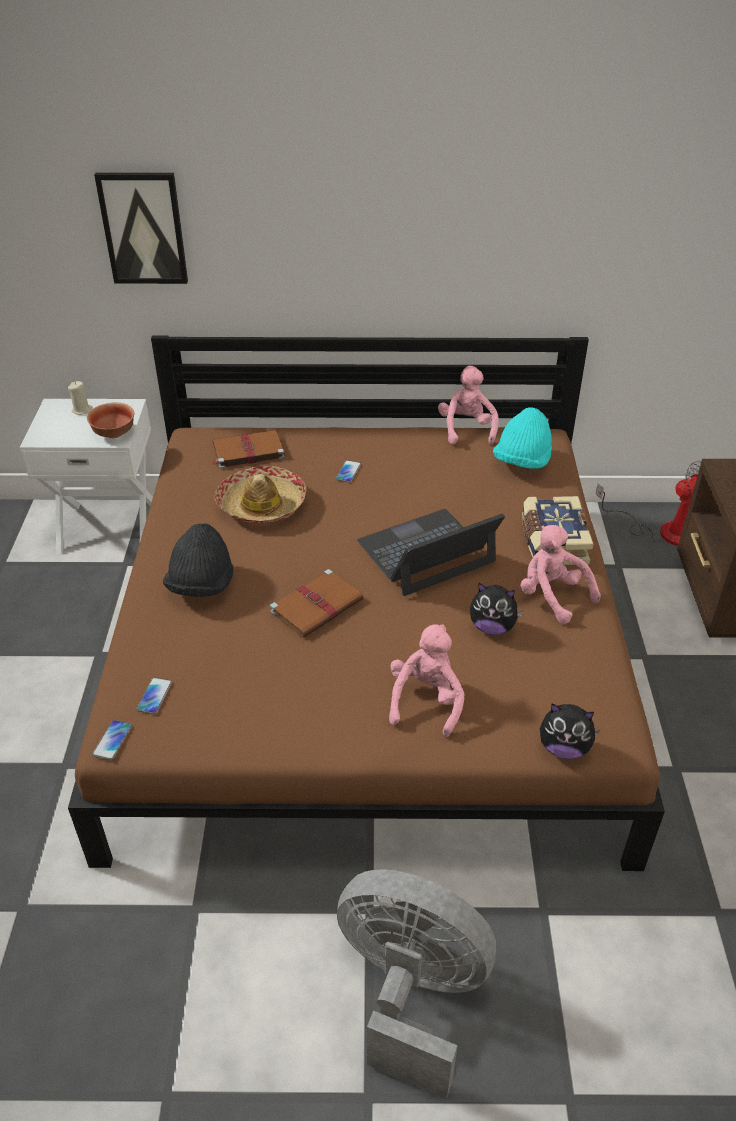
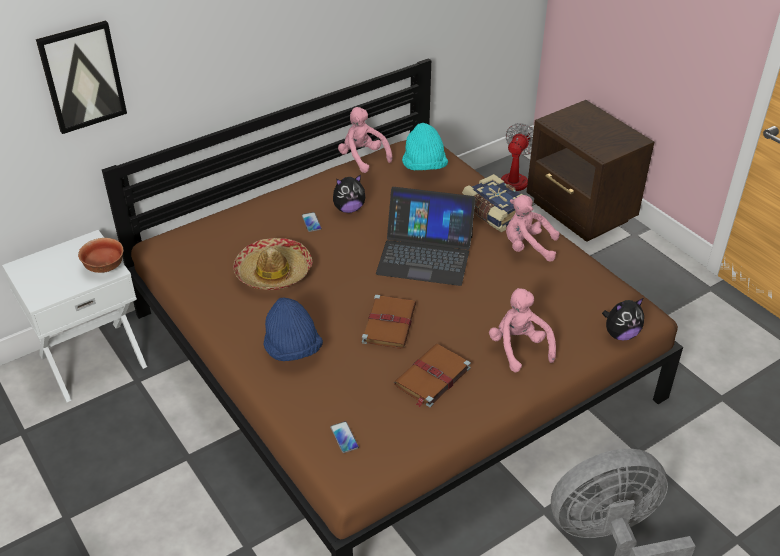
camera: 35 degrees left, 0 degrees up
(82, 410) = (51, 260): beige candle -> none
(112, 740) = (347, 480): phone -> none
(201, 585) = (292, 349): black hat -> blue hat
(247, 451) = (218, 239): brown book -> brown book (431, 377)
(426, 552) = (425, 254): laptop -> laptop turned 105 degrees counterclockwise
(492, 627) = (512, 283): plush toy -> plush toy (349, 209)

